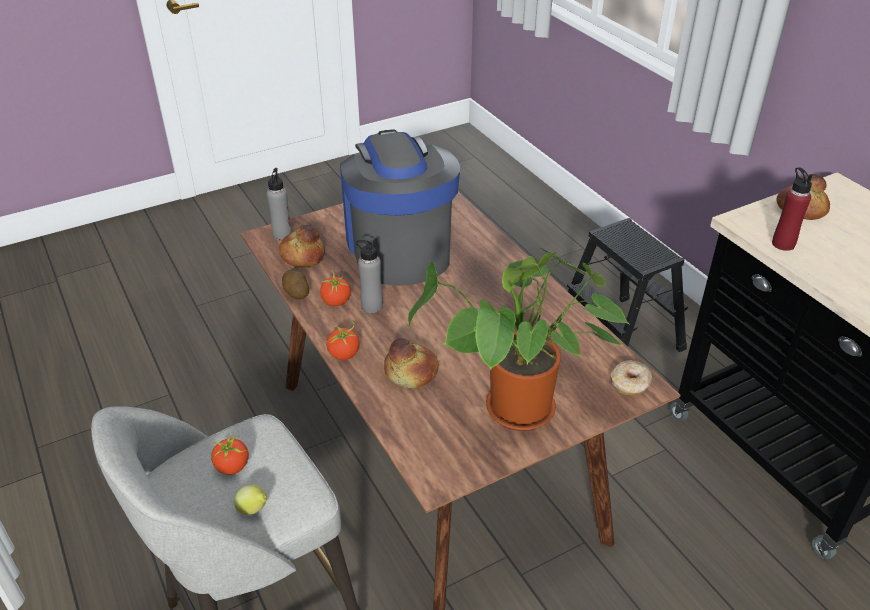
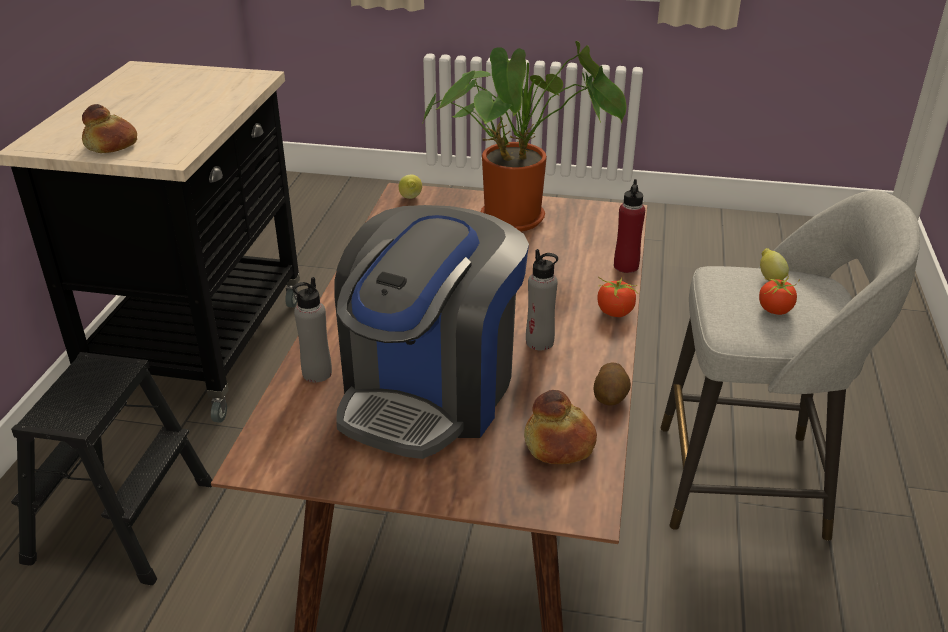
camera: 140 degrees left, 5 degrees down
(282, 235) = (557, 497): grey bottle -> grey bottle (317, 373)
(336, 301) = (573, 365): tomato -> none
(410, 373) = (568, 273): bread -> none
(630, 384) = (411, 199): donut -> lemon
(783, 244) = (190, 135): red bottle -> red bottle (626, 266)

